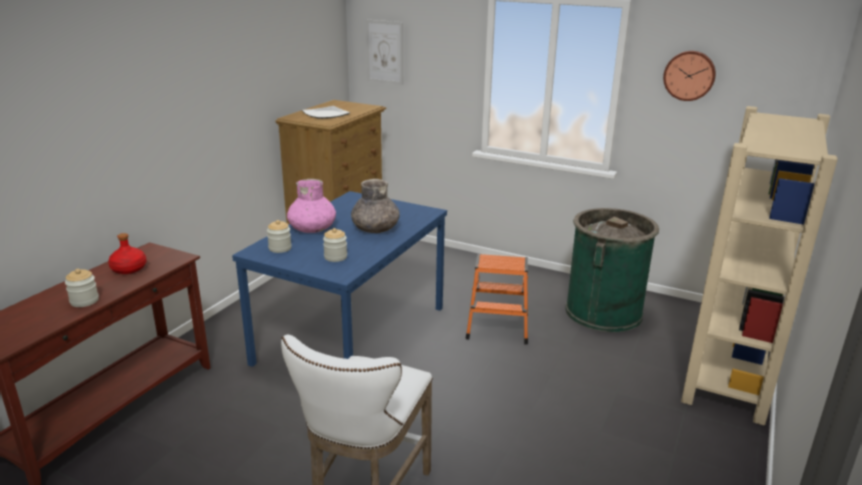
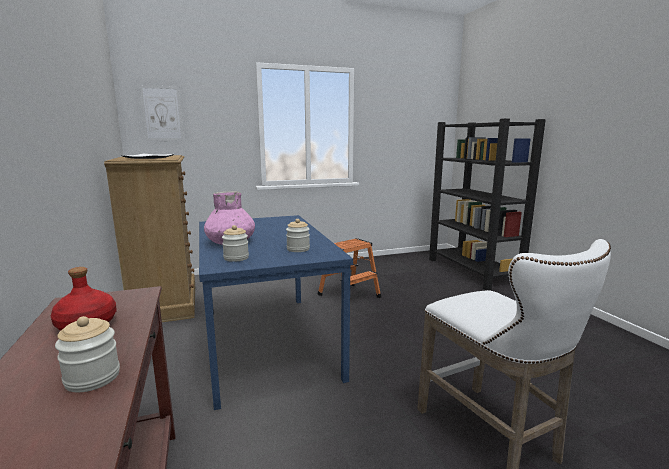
camera: 45 degrees left, 10 degrees down
(375, 229) = (280, 231): grey vase -> none
(603, 312) = (384, 270): green trash can -> none
(689, 75) = (390, 114): wall clock -> none
(729, 369) = (472, 271): beige bookcase -> black bookcase

